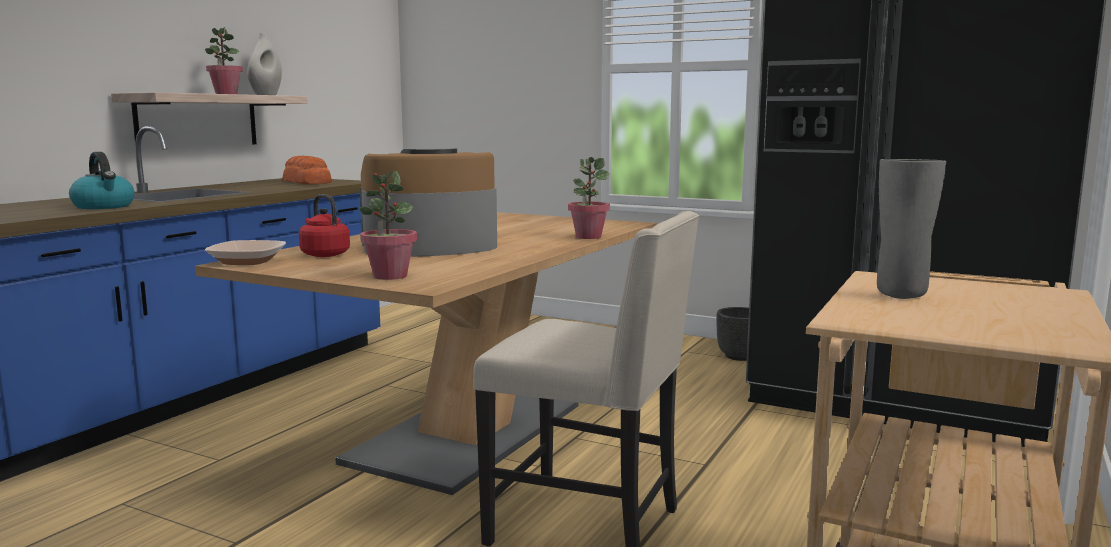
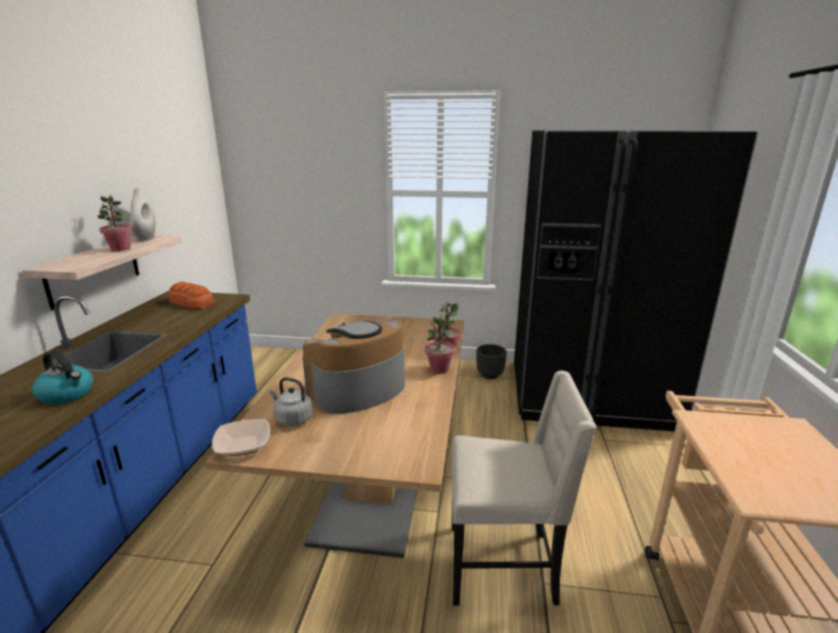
camera: 20 degrees left, 10 degrees up
(323, 254) = (292, 419): red kettle -> grey kettle
(389, 276) = (379, 454): potted plant -> potted plant (439, 369)
(900, 296) = (739, 451): grey vase -> none

